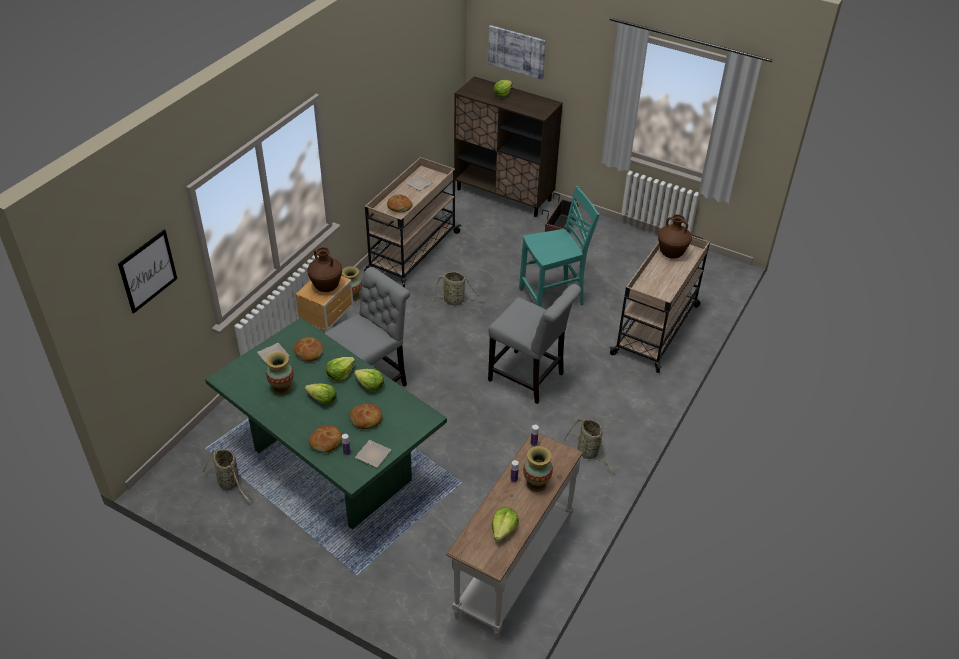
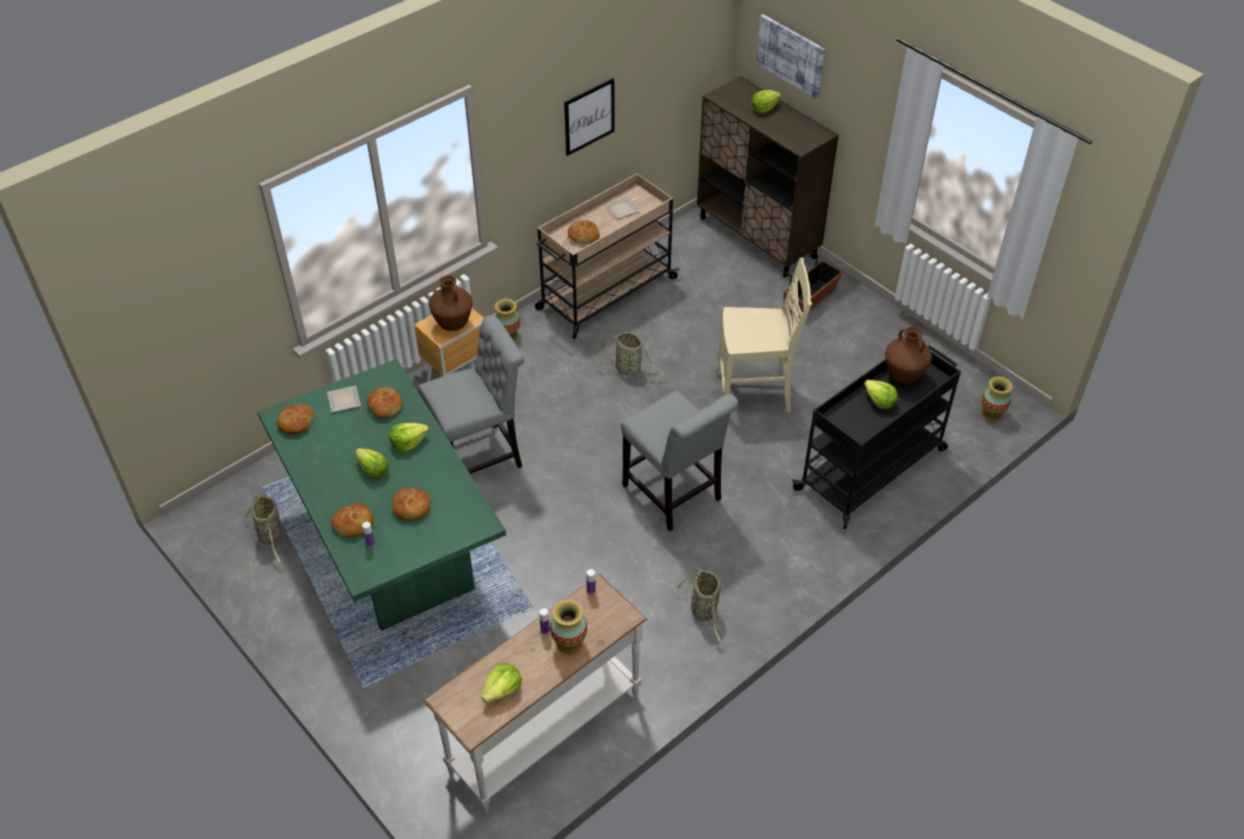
camera: 20 degrees right, 5 degrees up
(148, 271) = (197, 276): picture -> picture (589, 116)
(242, 380) = (296, 423): none -> bread
(282, 388) = (335, 444): vase -> vase (991, 414)
(370, 386) = (435, 466): lettuce -> lettuce (879, 401)
(372, 455) = (397, 554): plate -> none
(553, 298) = (755, 394): turquoise chair -> beige chair
(656, 329) = (872, 468): beige cart -> black cart

